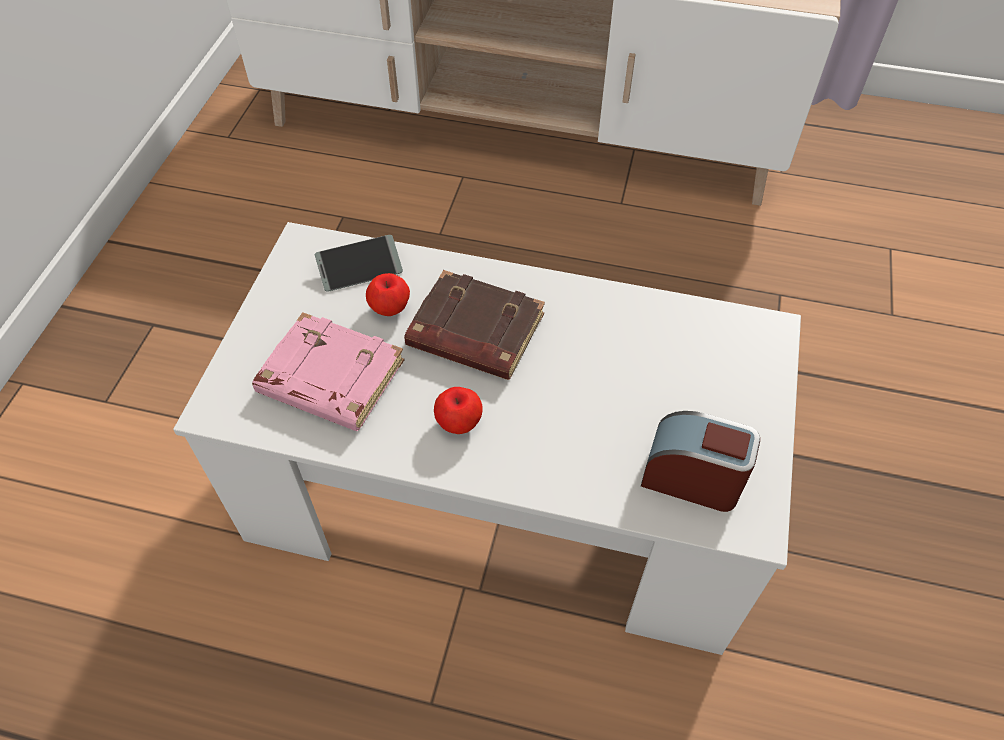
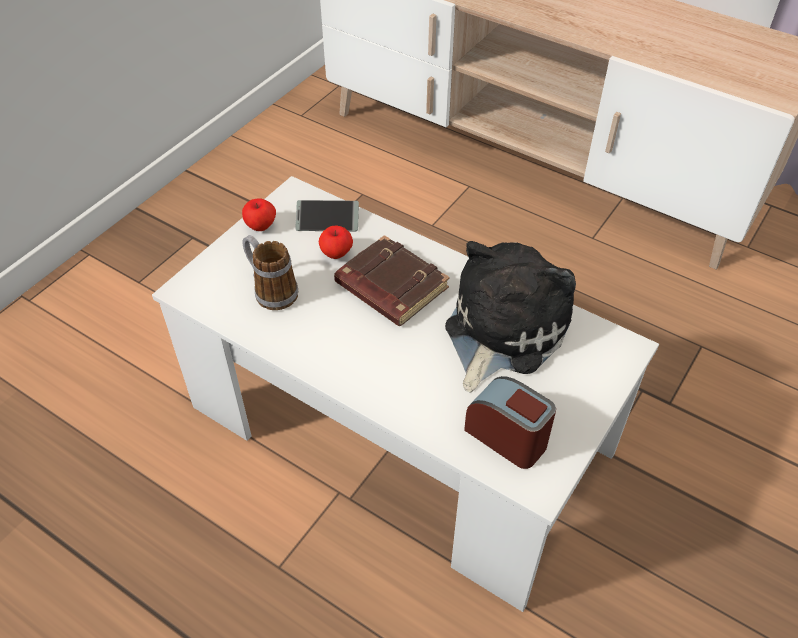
camera: 20 degrees right, 5 degrees down
(329, 379) = (271, 290): pink book -> mug
(459, 422) = (349, 346): apple -> apple (261, 226)
(626, 349) = (501, 330): none -> plush toy

